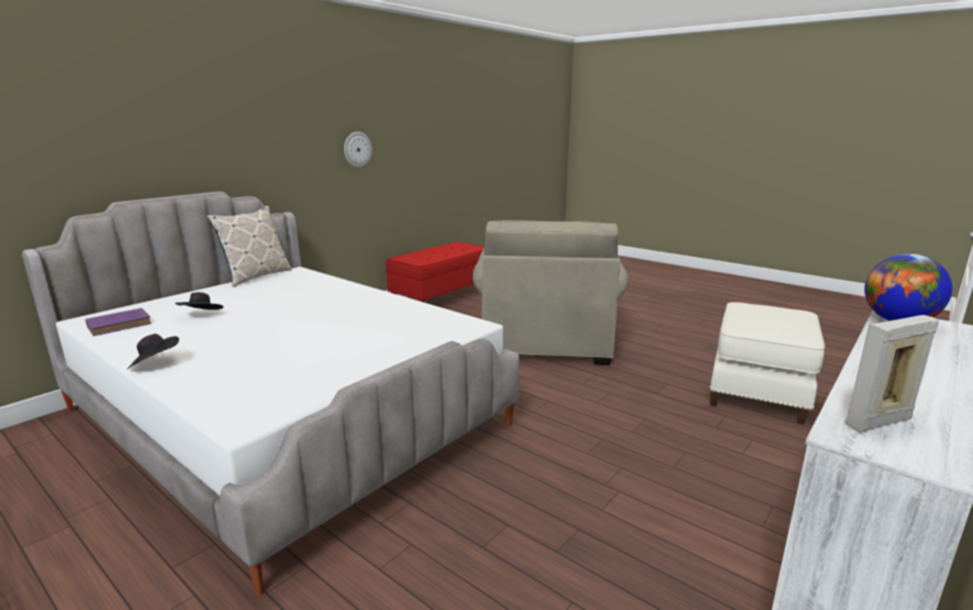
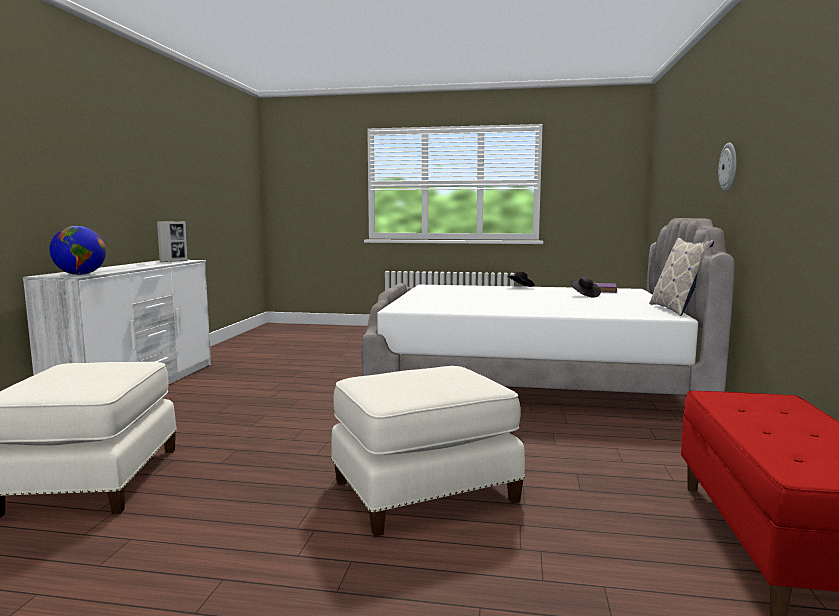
camera: 150 degrees right, 10 degrees down
(357, 149) = (813, 170): wall clock -> wall clock (729, 167)
(545, 340) = (423, 490): beige armchair -> white ottoman

